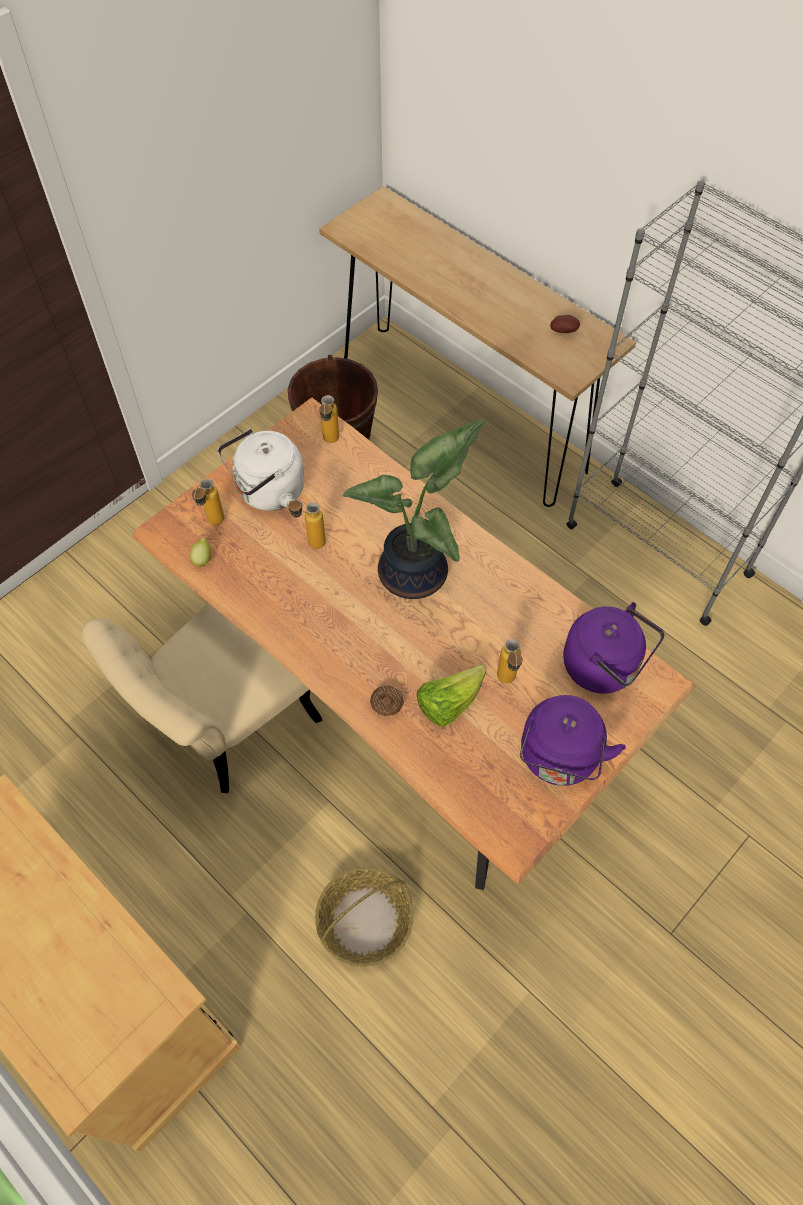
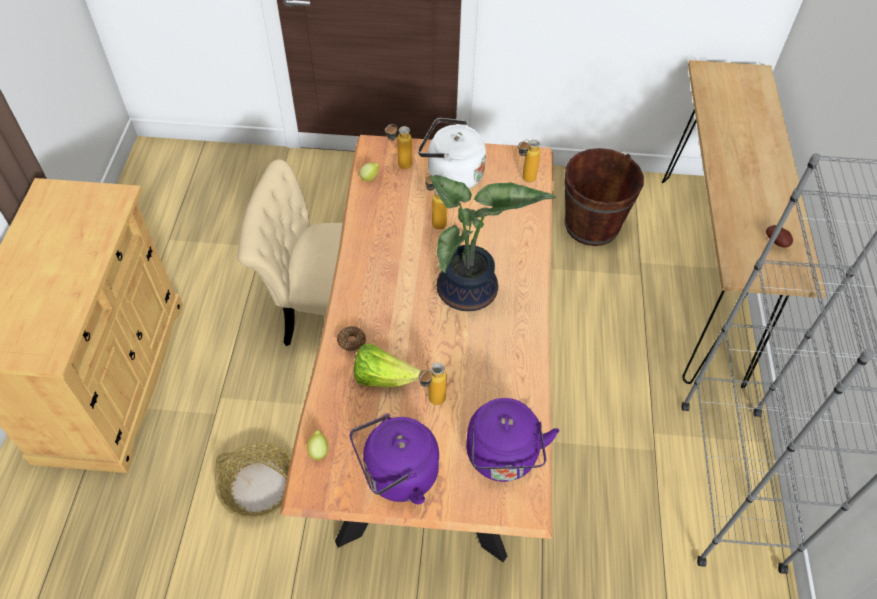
camera: 50 degrees right, 5 degrees down
(483, 807) = (318, 450): none -> lemon

